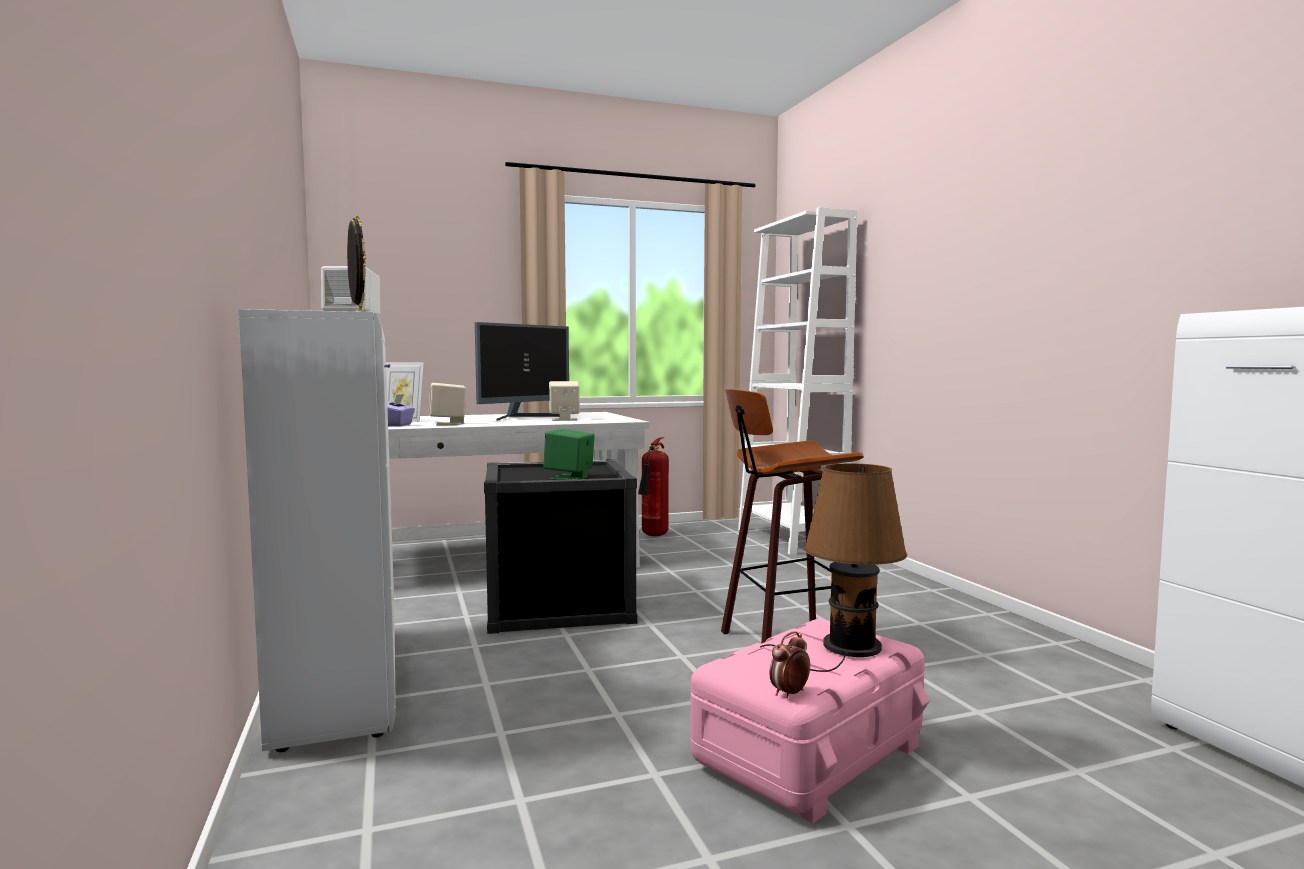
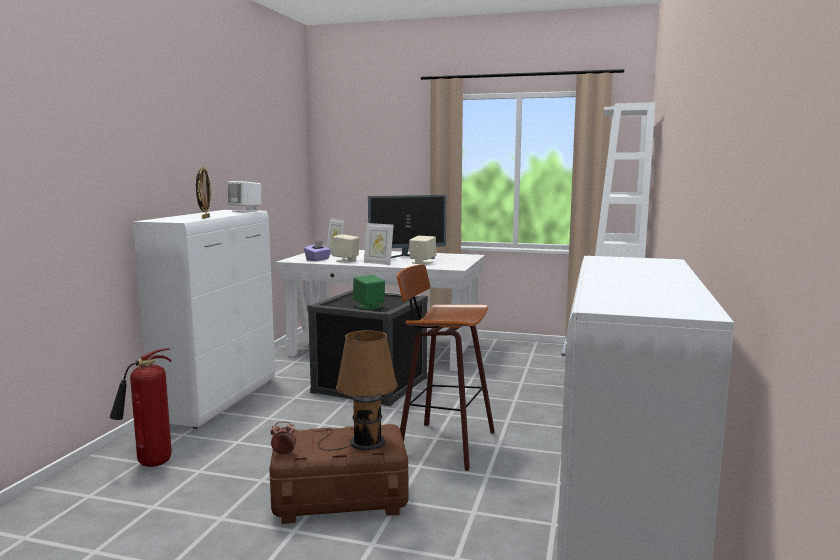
camera: 35 degrees right, 5 degrees up
(507, 423) = (378, 263): none -> picture frame
(654, 536) = (511, 350): fire extinguisher -> fire extinguisher (150, 464)
(810, 754) = (340, 497): pink storage box -> brown storage box

